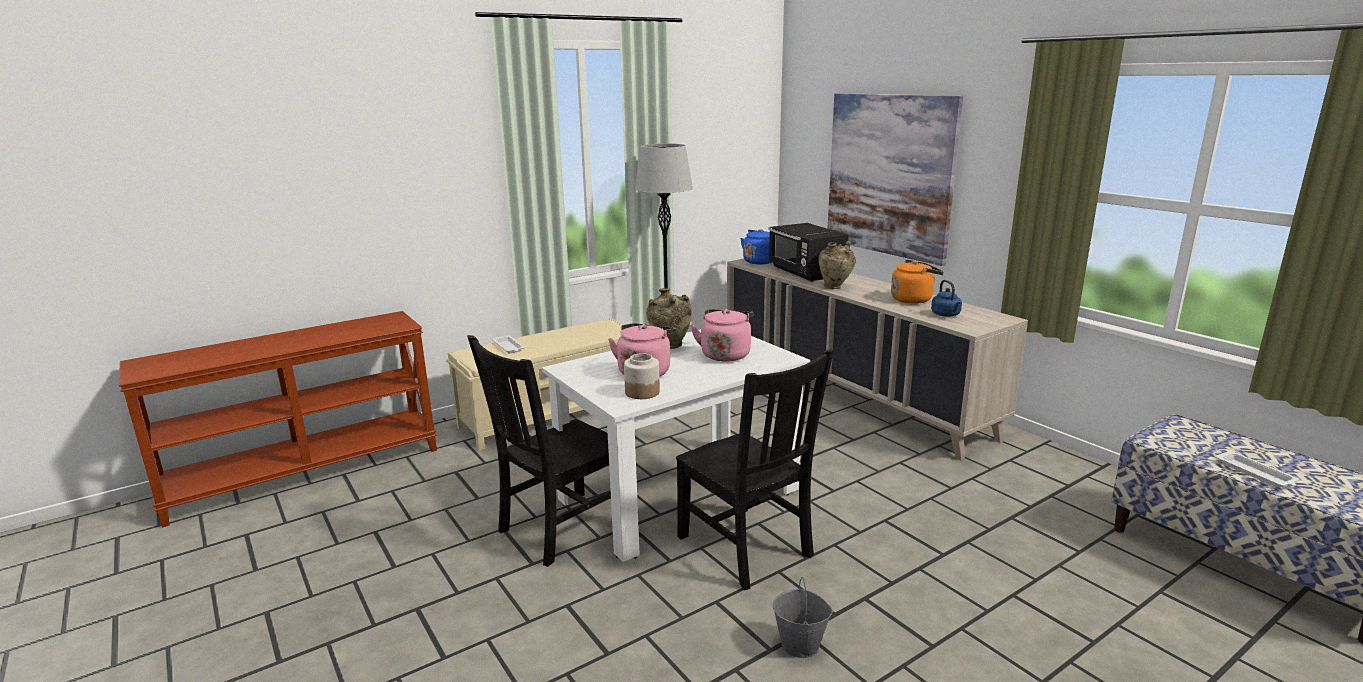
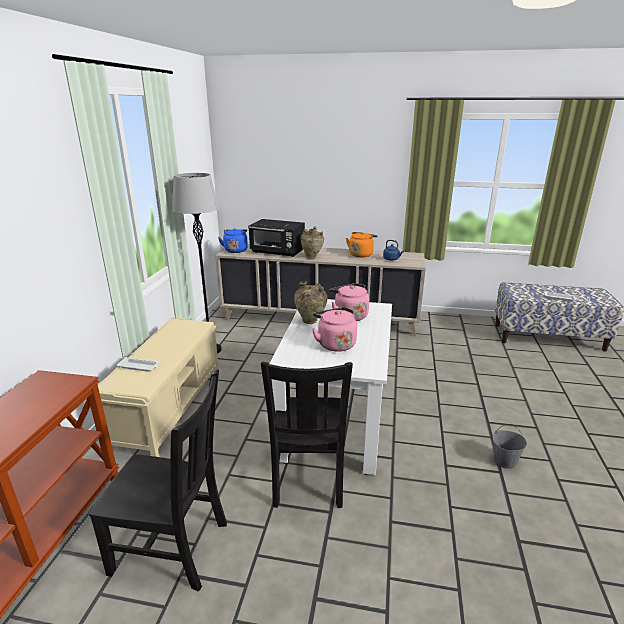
camera: 45 degrees left, 5 degrees up
(642, 392) = (364, 357): jar -> none
(747, 548) = (412, 428): black chair -> black chair (174, 548)
(889, 175) = (312, 181): picture -> none

